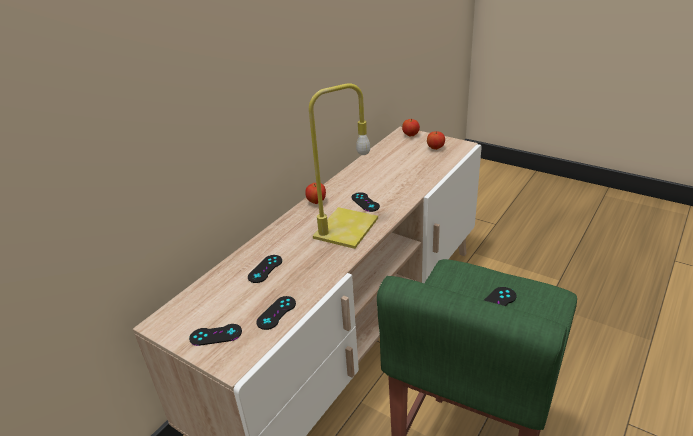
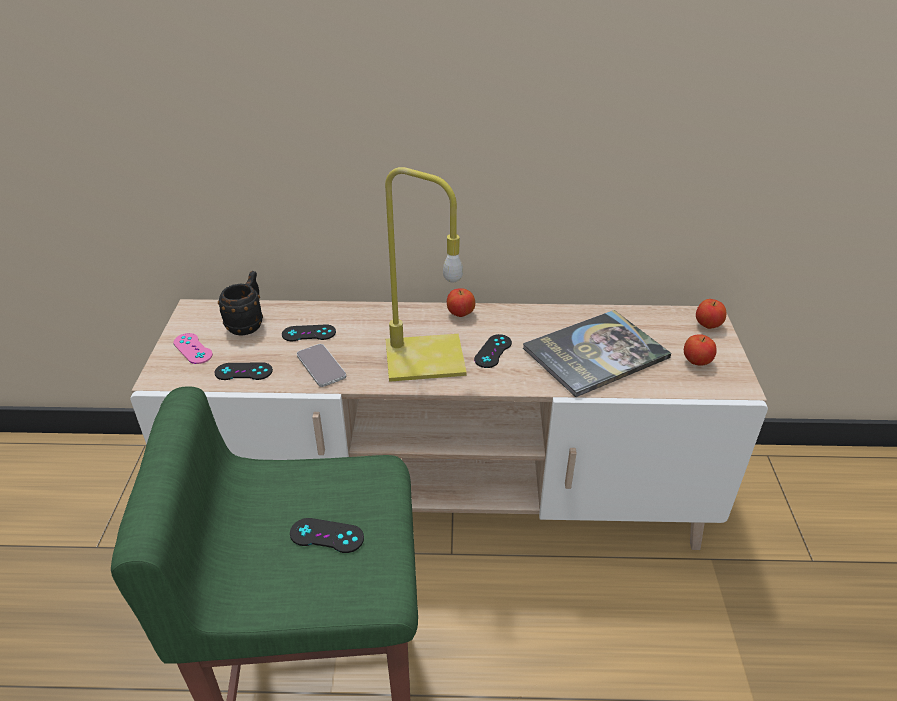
camera: 55 degrees right, 5 degrees up
(215, 335) = (193, 348): black game controller -> pink game controller
(217, 296) = (248, 323): none -> black mug
(309, 273) = (321, 366): none -> phone
(401, 172) = (595, 353): none -> book

